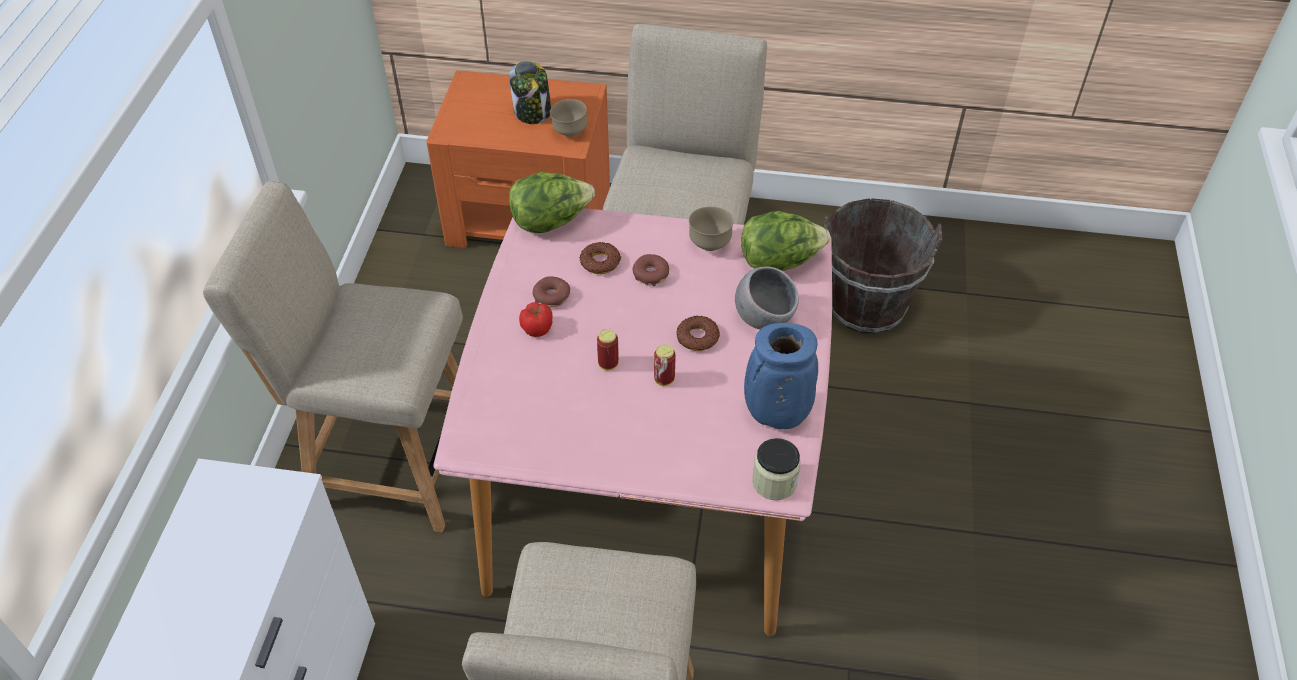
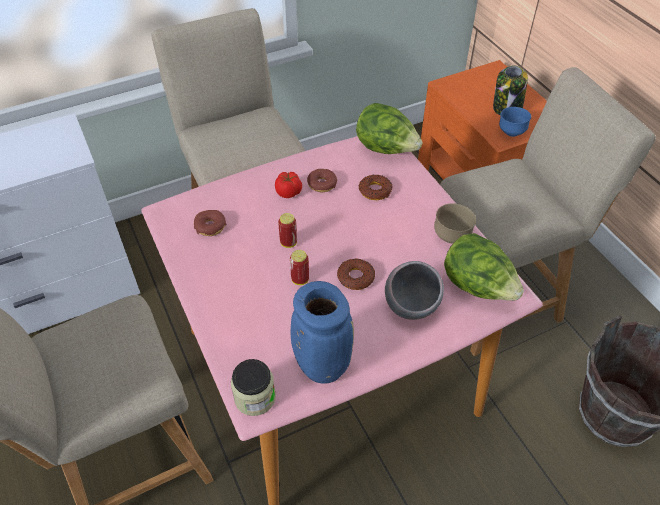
camera: 55 degrees right, 0 degrees up
(569, 132) = (511, 132): brown bowl -> blue bowl
(651, 274) = (390, 221): donut -> donut (210, 226)

